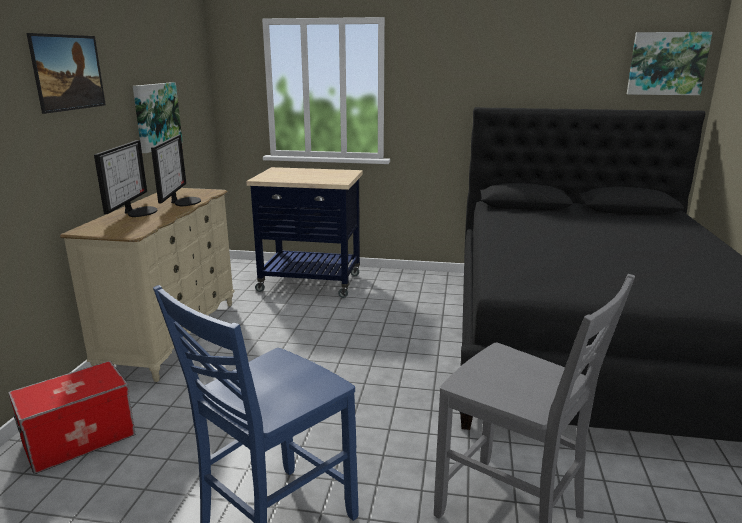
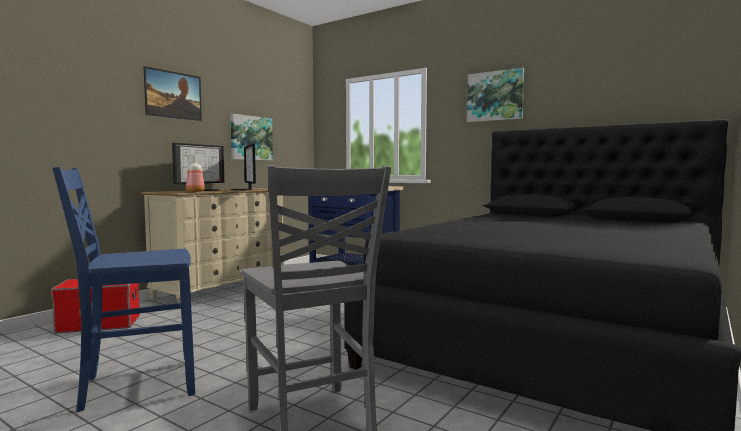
camera: 25 degrees right, 15 degrees down
(145, 224) = (195, 191): none -> bottle
(183, 201) = (243, 189): monitor -> monitor turned 135 degrees clockwise
(667, 63) = (681, 78): picture -> picture (495, 96)

